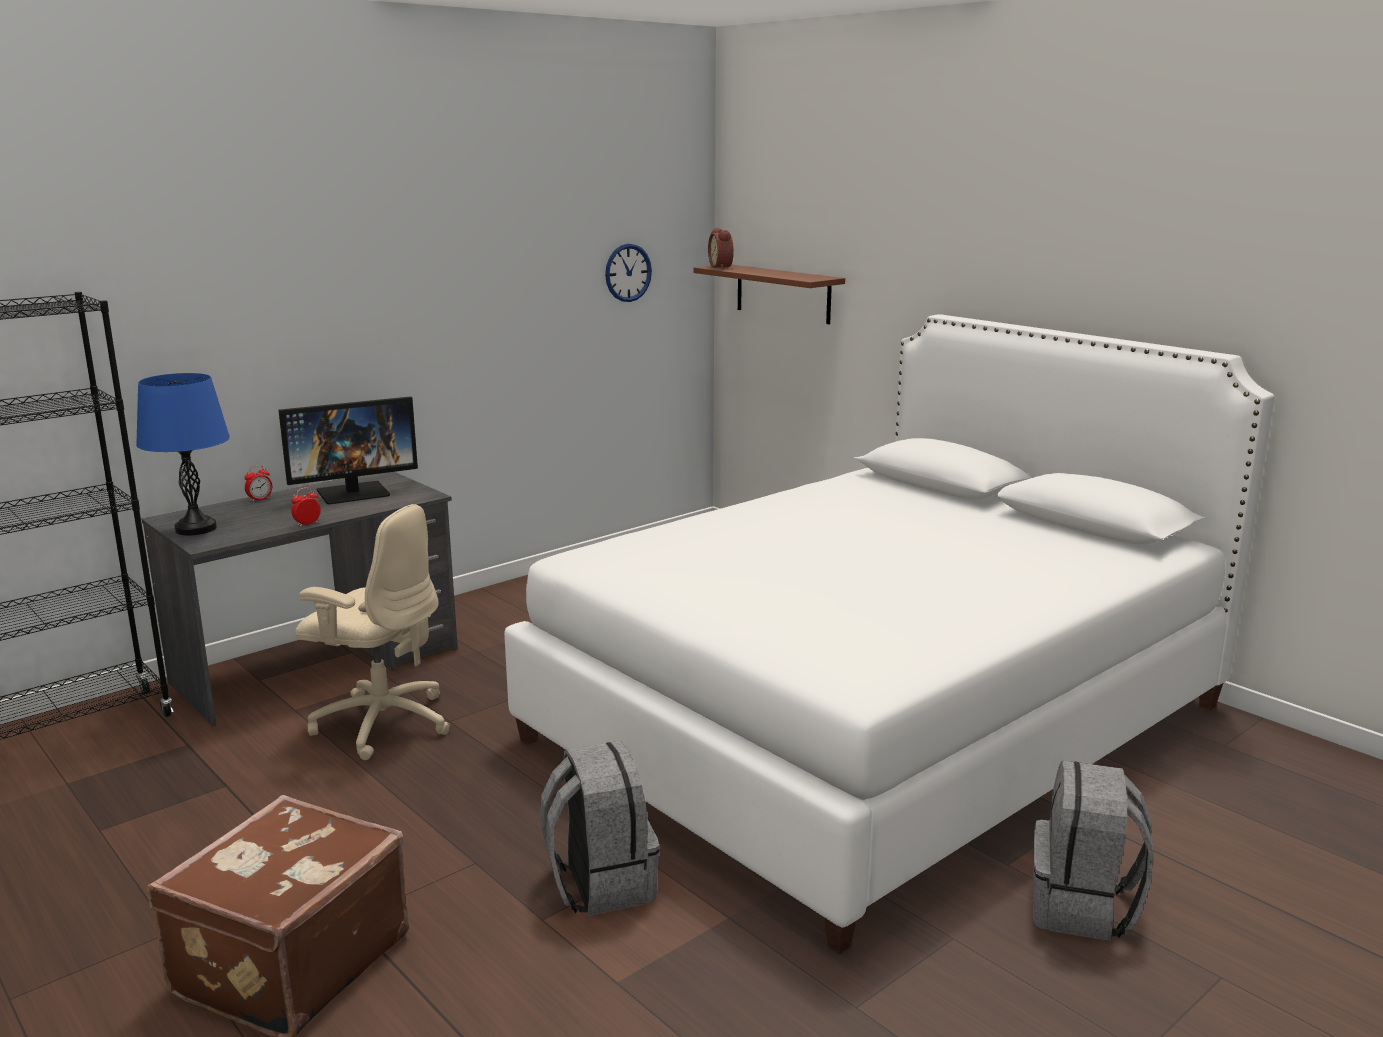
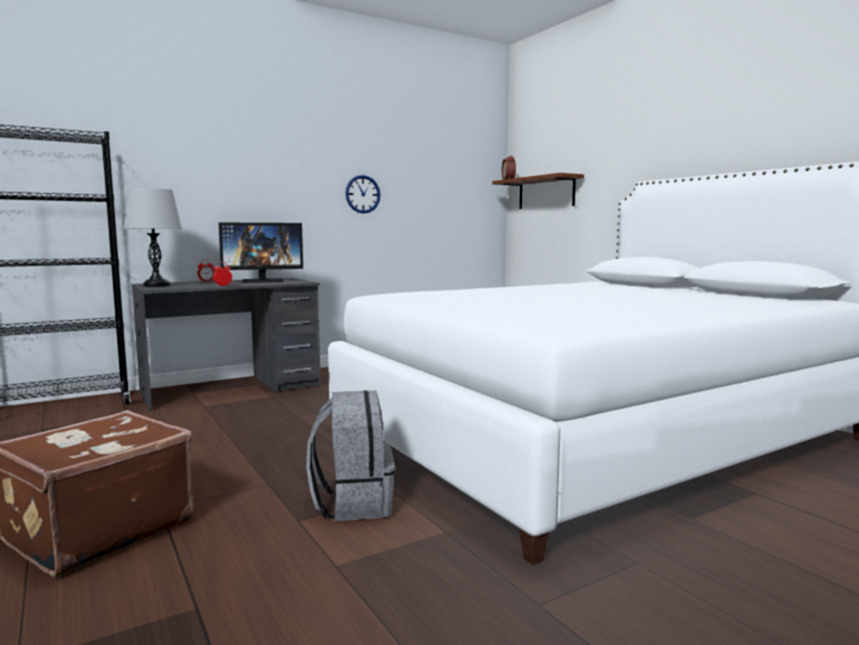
camera: 10 degrees right, 10 degrees down
(196, 529) = (156, 286): blue table lamp -> grey table lamp
(382, 723) = (252, 414): beige office chair -> none
(628, 272) = (451, 181): wall clock -> wall clock (362, 194)
(1083, 908) = (762, 553): grey backpack -> none

